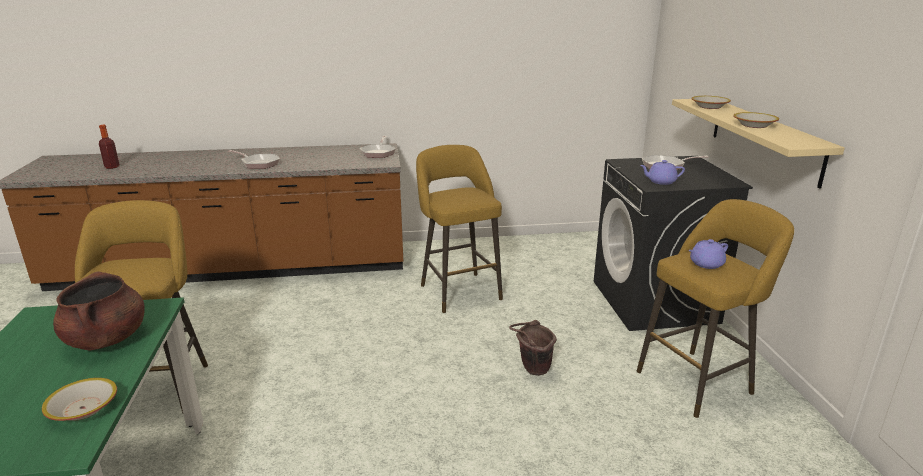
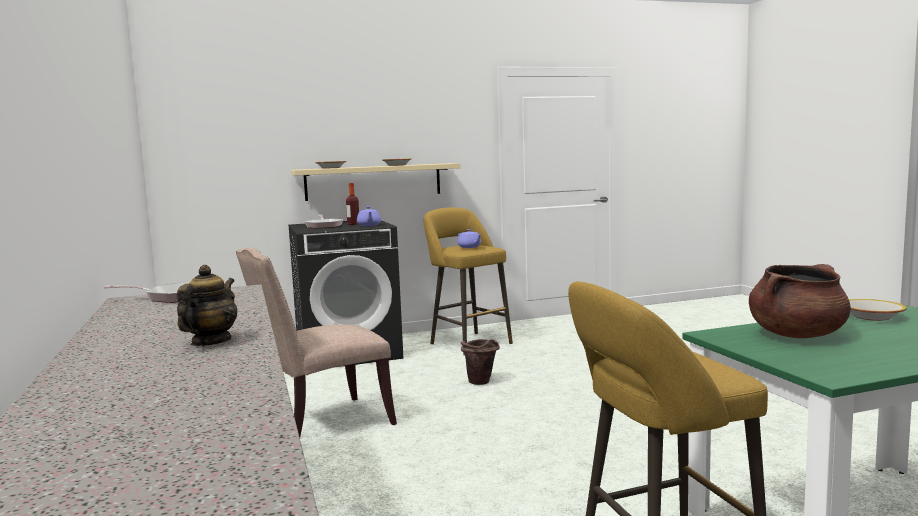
camera: 100 degrees left, 15 degrees down
(112, 167) = (157, 486): bottle -> bottle (353, 224)
(258, 164) = (210, 342): frying pan -> teapot
(458, 290) = (322, 425): yellow stool -> beige chair

